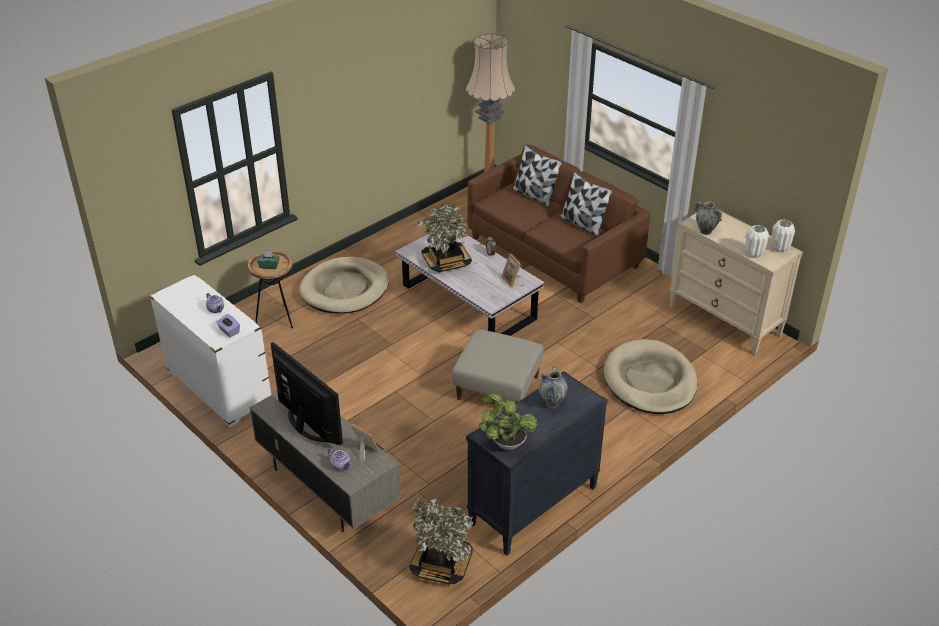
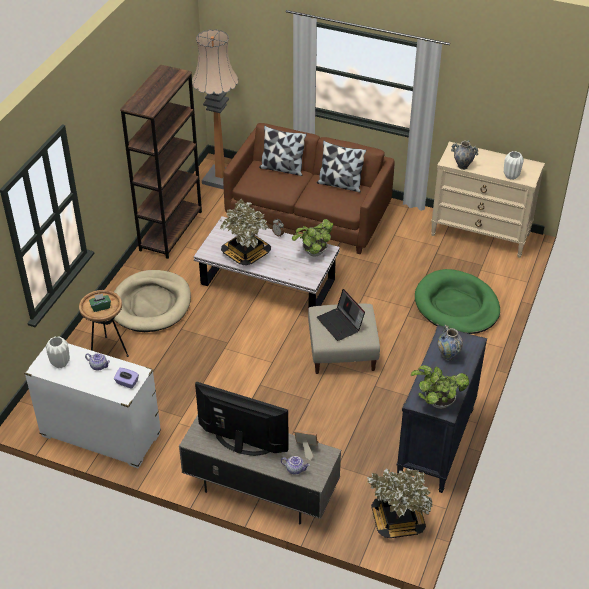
camera: 25 degrees left, 5 degrees up
(409, 231) = (171, 230): none -> brown bookcase
(495, 353) = (340, 324): none -> laptop
(513, 280) = (313, 253): picture frame -> potted plant
(650, 381) = (456, 305): beige dog bed -> green dog bed
(779, 249) = (527, 165): white vase -> white vase (60, 363)

